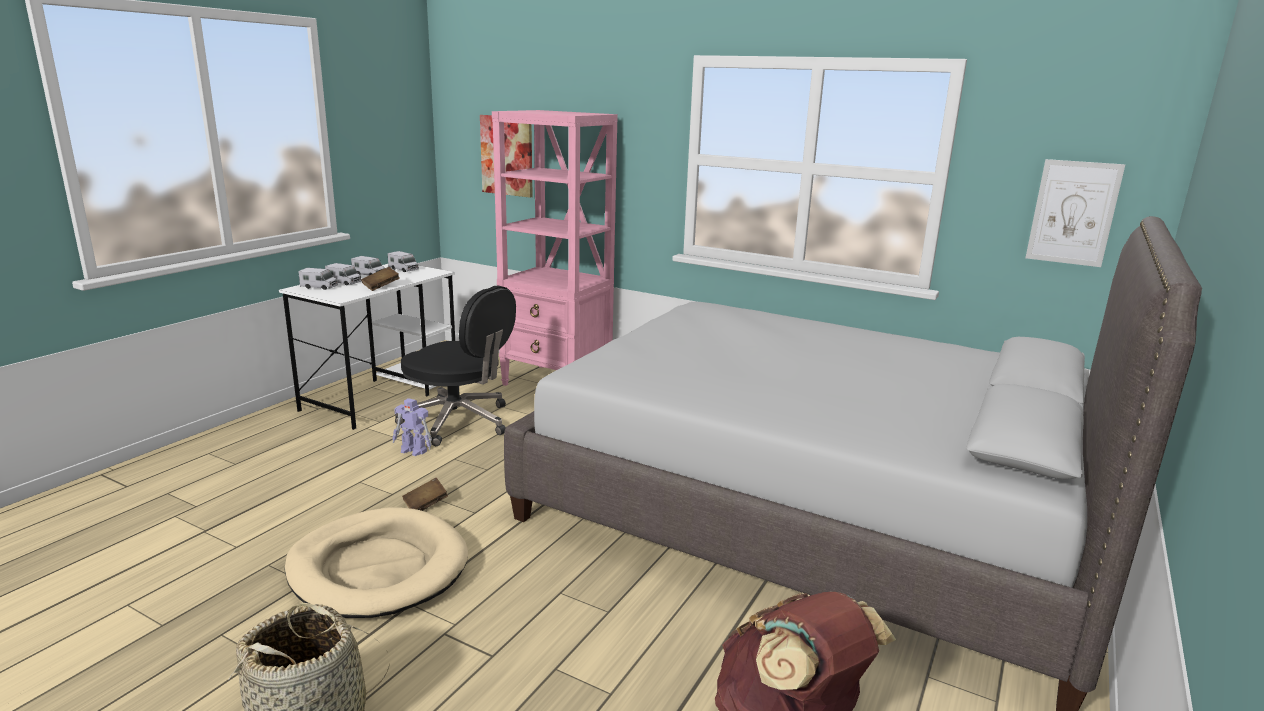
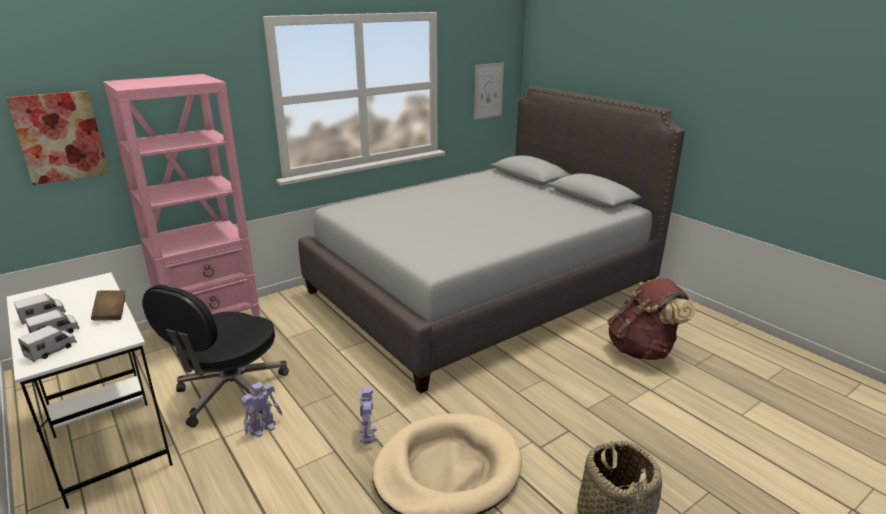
camera: 65 degrees left, 5 degrees up
(403, 269) = (55, 295): toy truck -> none
(425, 505) = (368, 434): brown book -> toy robot
(459, 422) = (230, 393): black office chair -> black office chair turned 150 degrees clockwise

